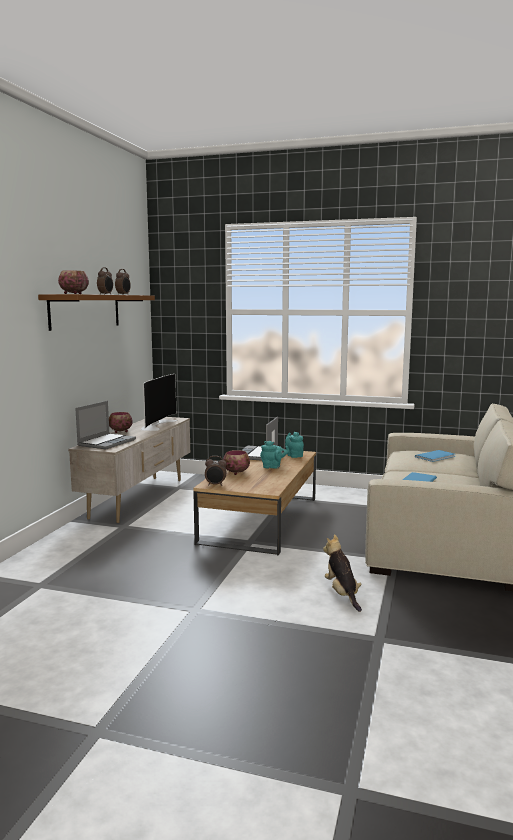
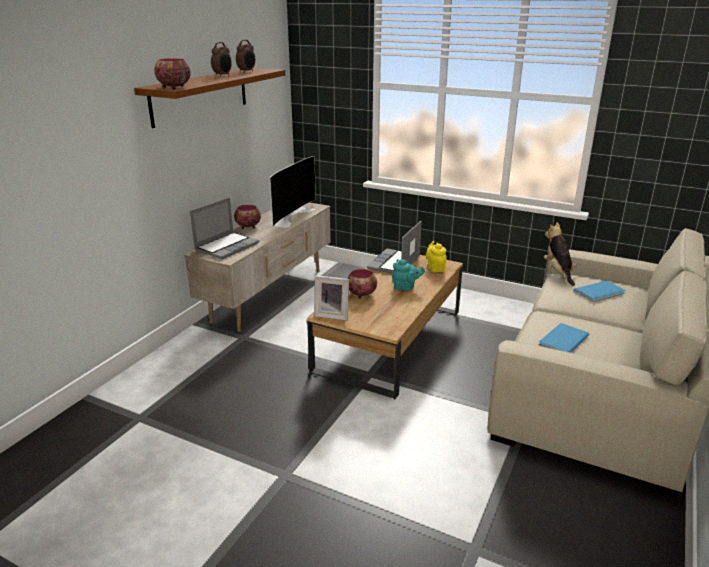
camera: 10 degrees right, 15 degrees up
(215, 485) = (332, 315): alarm clock -> picture frame
(294, 455) = (435, 268): turquoise teapot -> yellow teapot
(342, 594) = (451, 470): plush toy -> plush toy (558, 272)

